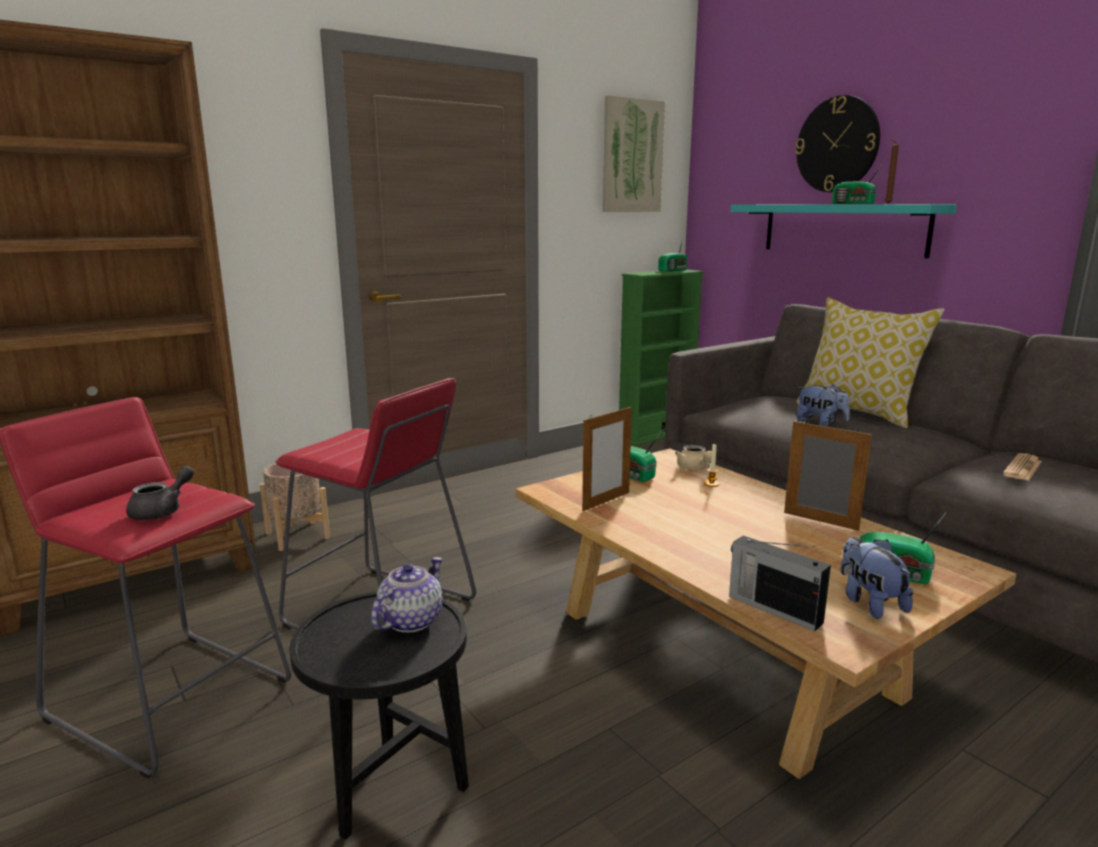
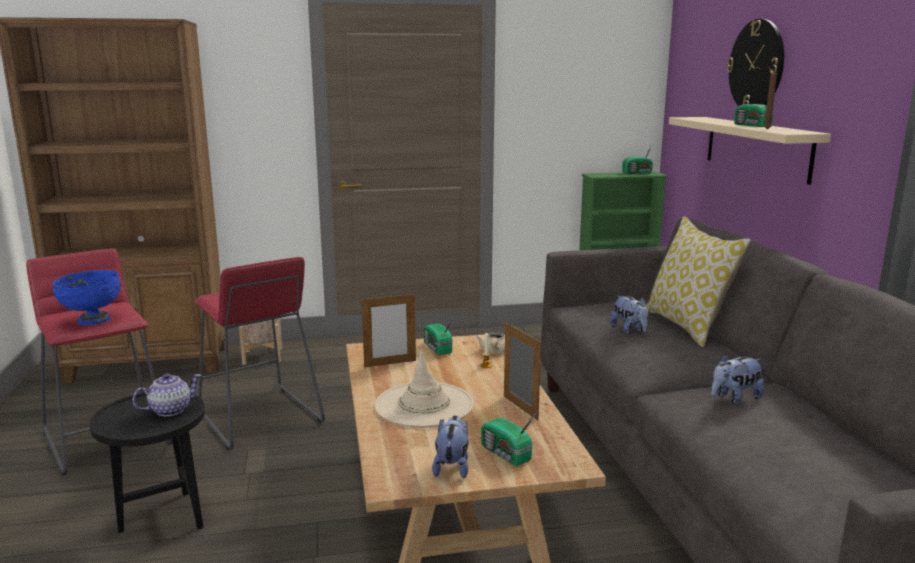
camera: 25 degrees right, 0 degrees up
(163, 511) = (93, 320): grey teapot -> blue bowl
(631, 156) = (596, 69): picture -> none
(721, 540) = (424, 405): none -> beige hat
(773, 608) = (381, 454): radio -> none
(843, 229) = (756, 147): turquoise shelf -> beige shelf
(1022, 468) = (734, 398): newspaper -> plush toy

